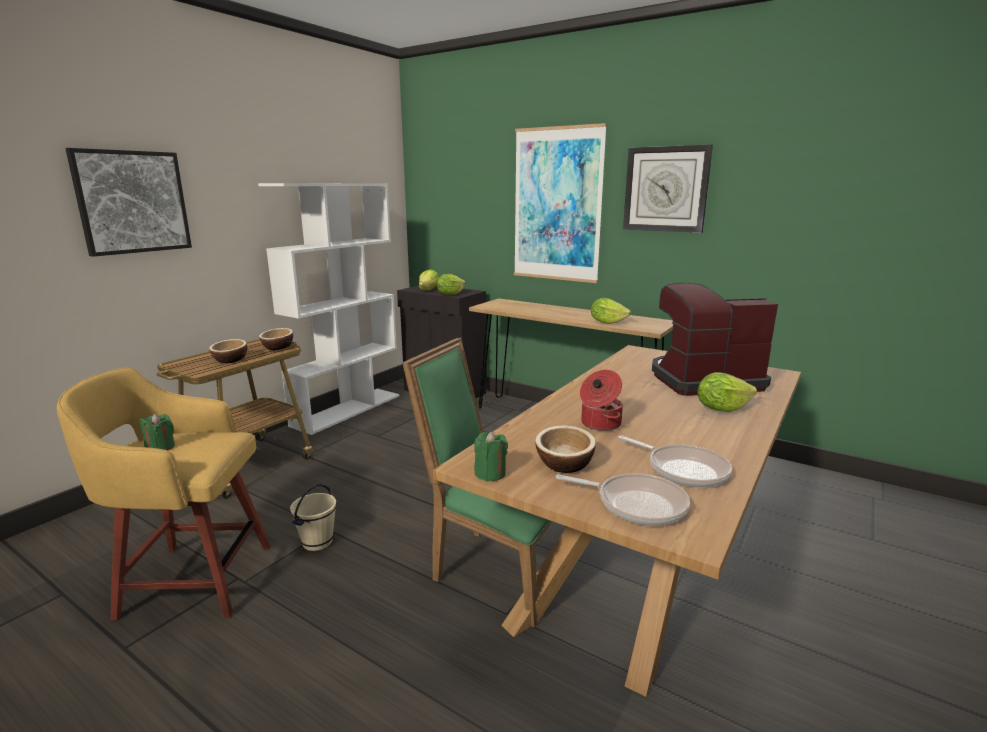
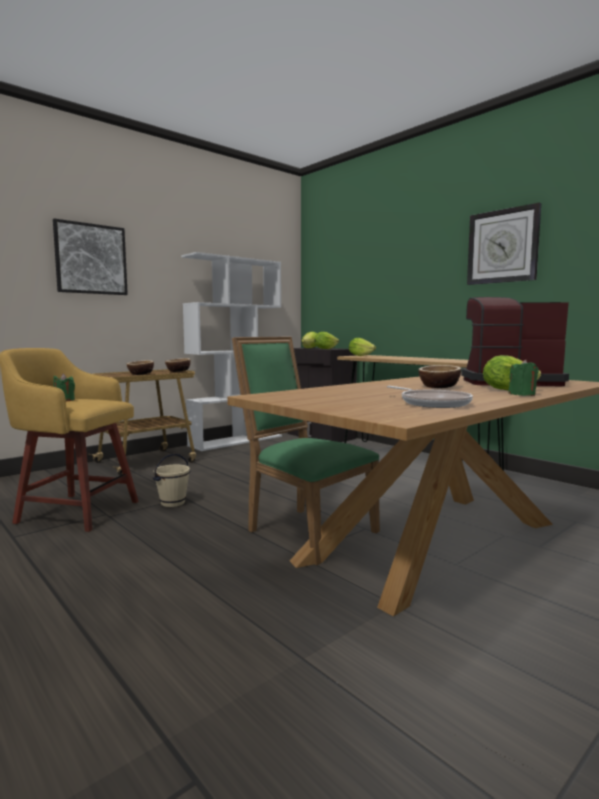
camera: 15 degrees right, 10 degrees down
(490, 473) = (268, 398): green candle -> green candle (522, 394)
(557, 205) = (414, 271): picture -> none
(564, 464) = (332, 398): bowl -> bowl (438, 387)
(599, 424) = (385, 390): cooking pot -> none
(607, 322) = (448, 361): lettuce -> lettuce (360, 355)
(636, 504) = (370, 410): frying pan -> none

